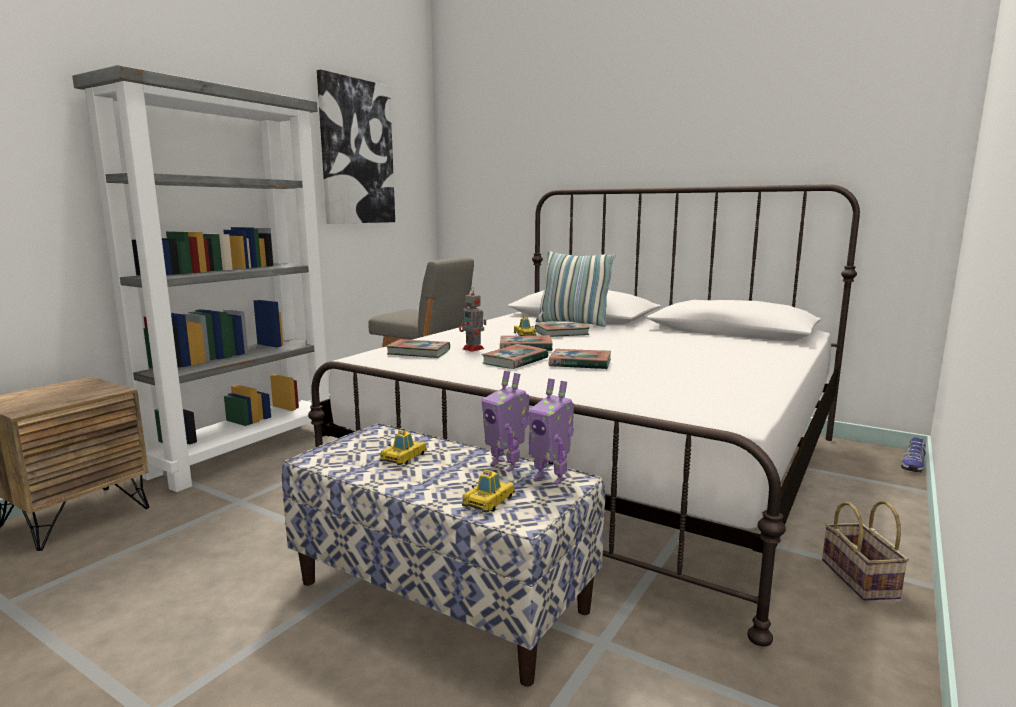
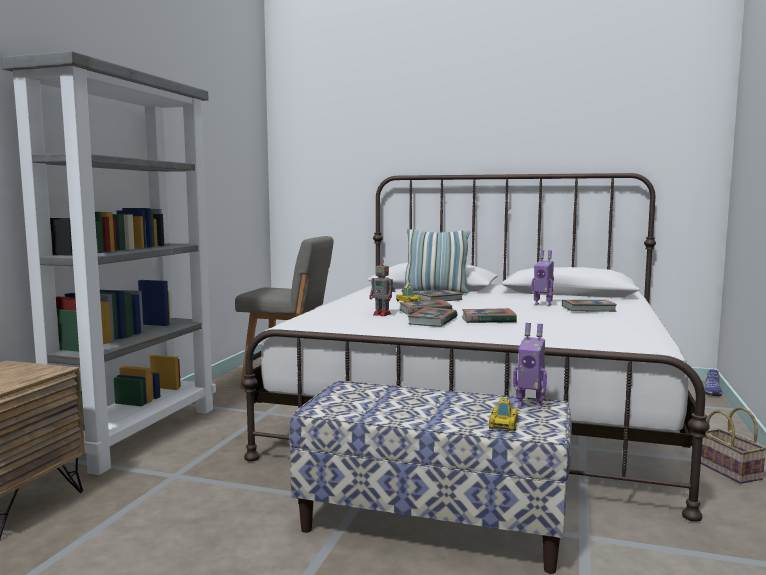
camera: 15 degrees left, 5 degrees down
(356, 152) = (213, 138): picture -> none
(404, 457) = (395, 402): toy car -> none
(419, 352) = (338, 319): book -> book (588, 309)
(506, 465) = (485, 400): toy robot -> toy robot (543, 304)

